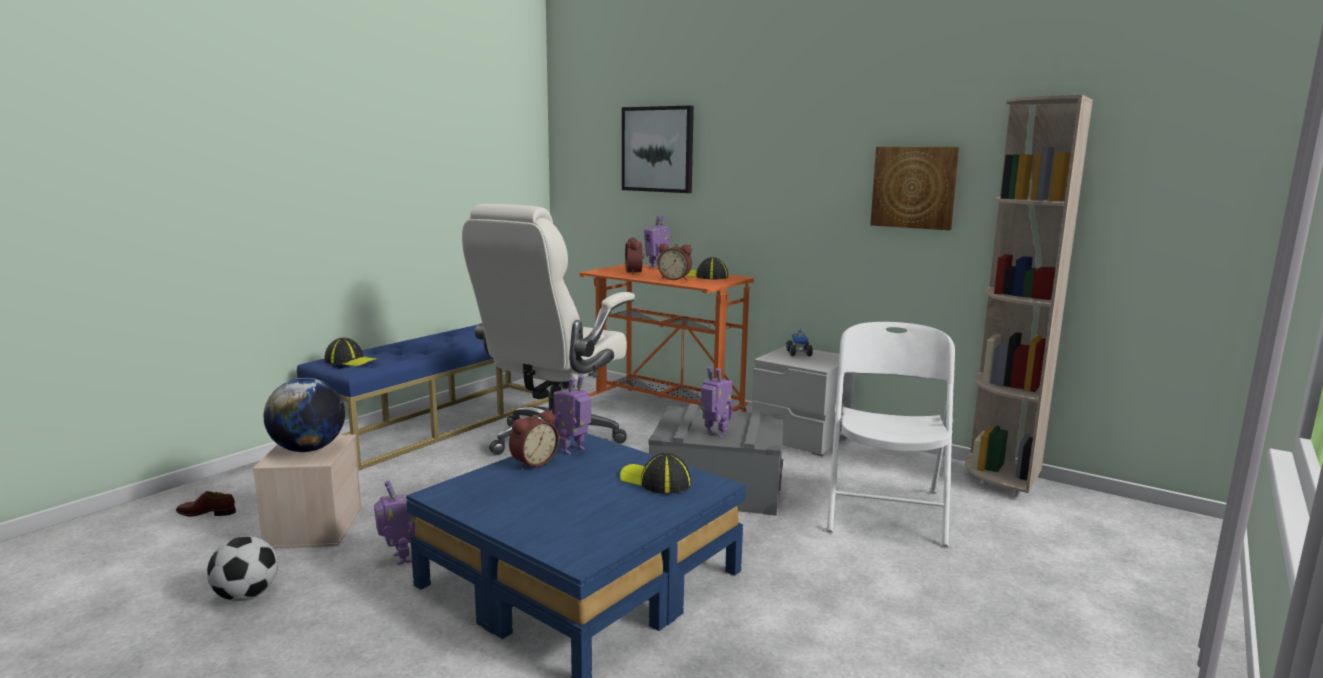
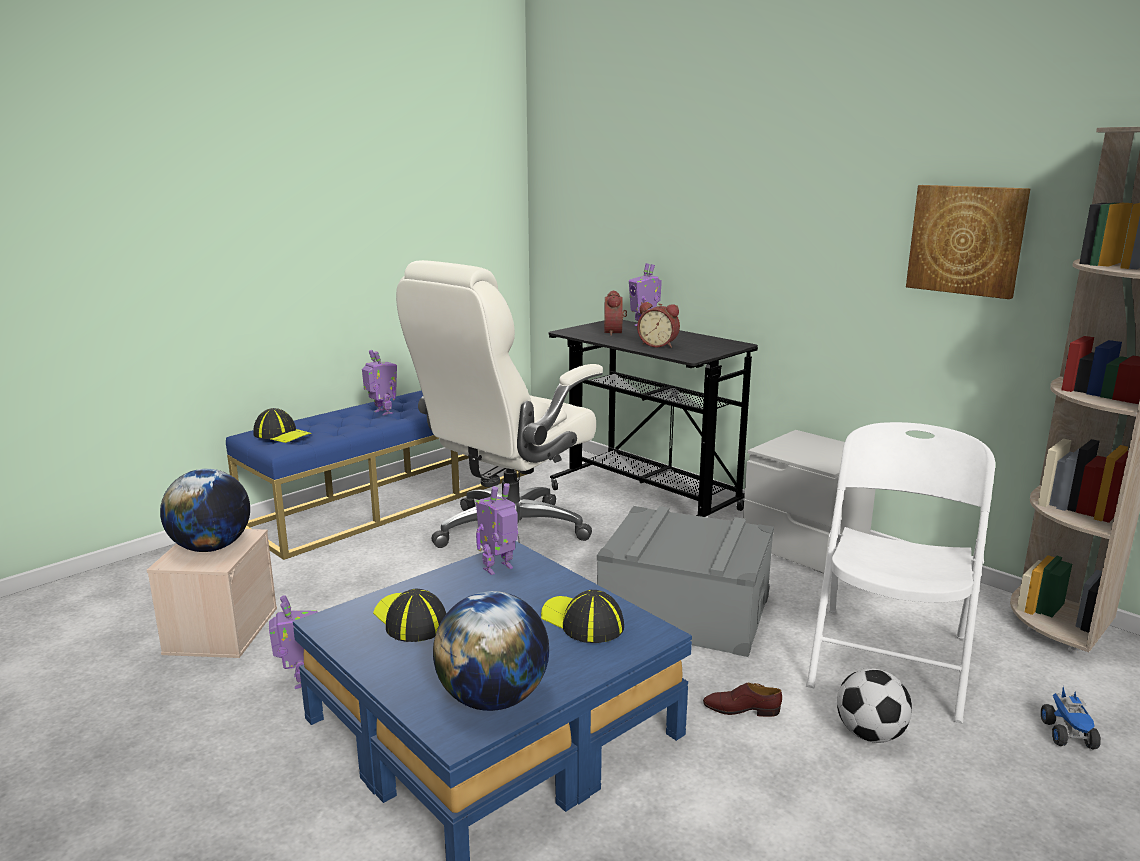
camera: 10 degrees right, 5 degrees up
(206, 513) = (118, 603): brown shoe -> brown shoe (741, 709)
(246, 595) = (130, 715): football -> football (869, 734)
(533, 462) = (447, 583): alarm clock -> none
(600, 534) = (493, 698): none -> globe
(658, 149) = (650, 181): picture -> none
(664, 412) = (645, 499): orange desk -> black desk
(706, 276) = (698, 342): cap -> cap (410, 620)
(714, 434) = (679, 551): toy robot -> toy robot (382, 412)
(799, 354) = (807, 444): toy truck -> toy truck (1069, 735)

